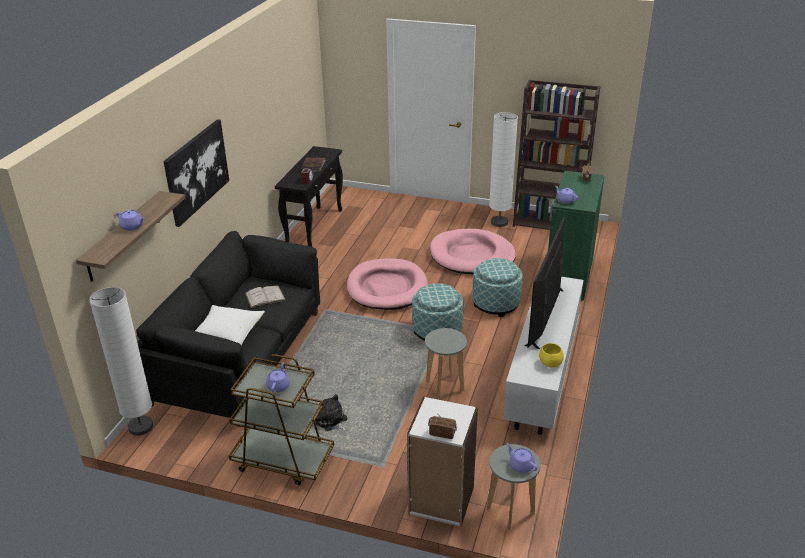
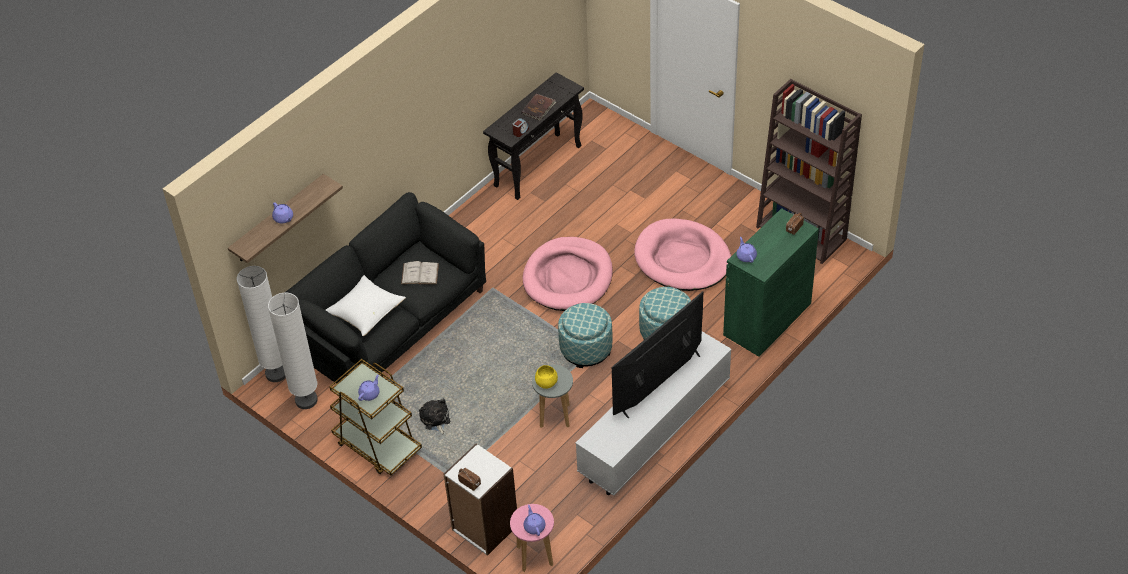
camera: 25 degrees right, 15 degrees up
(196, 171) = (372, 144): picture -> none
(499, 222) = (745, 217): white floor lamp -> white floor lamp (306, 400)
(510, 511) = (534, 556): grey stool -> pink stool
(550, 363) = (627, 437): yellow bowl -> yellow bowl (546, 383)

